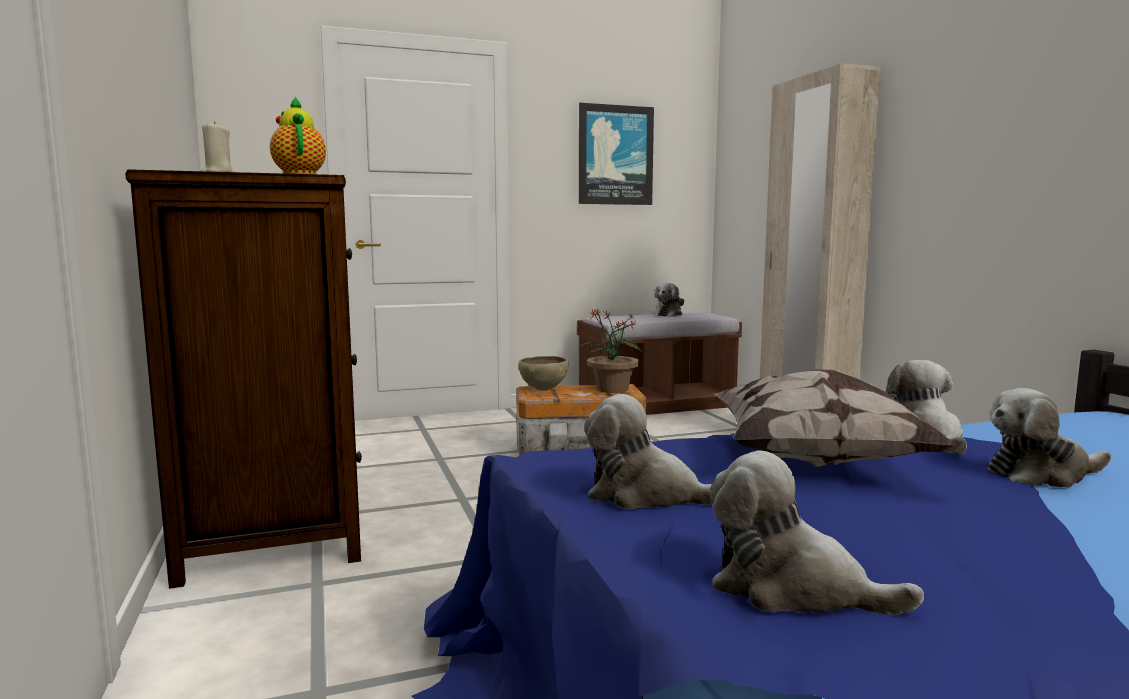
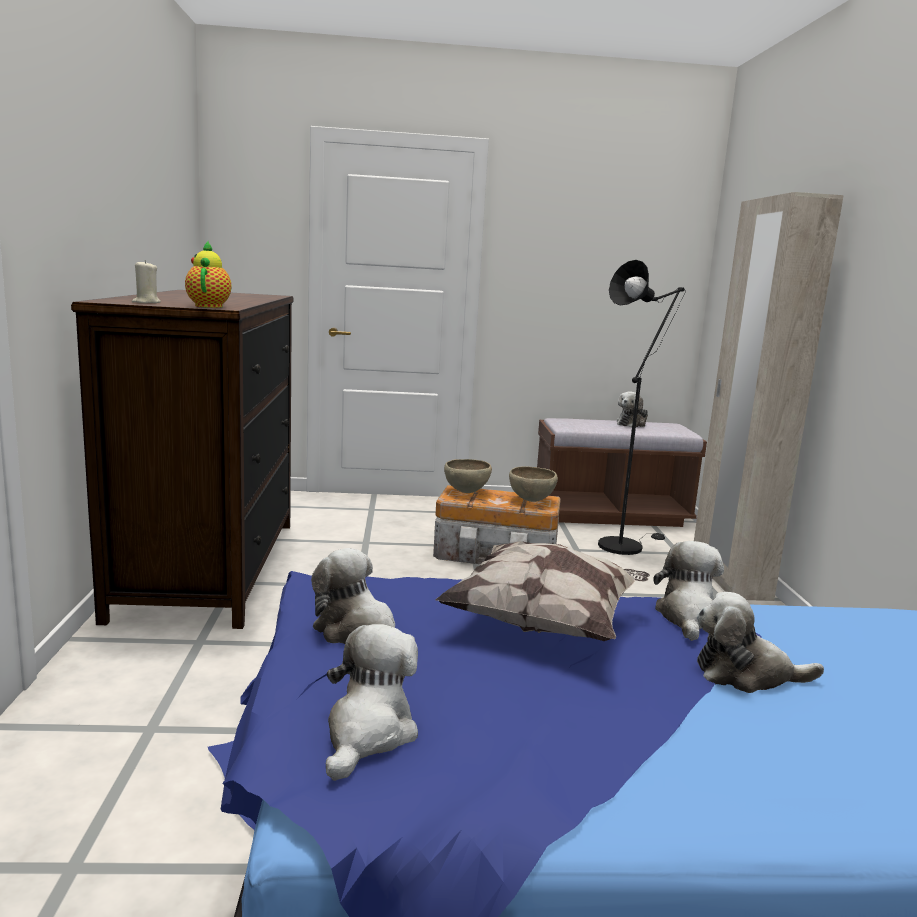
camera: 15 degrees right, 5 degrees up
(612, 389) = (530, 501): potted plant -> brown bowl
(615, 155) = (595, 255): picture -> none
(690, 427) = (624, 544): none -> black floor lamp
(791, 589) = (368, 733): plush toy -> plush toy turned 60 degrees clockwise

